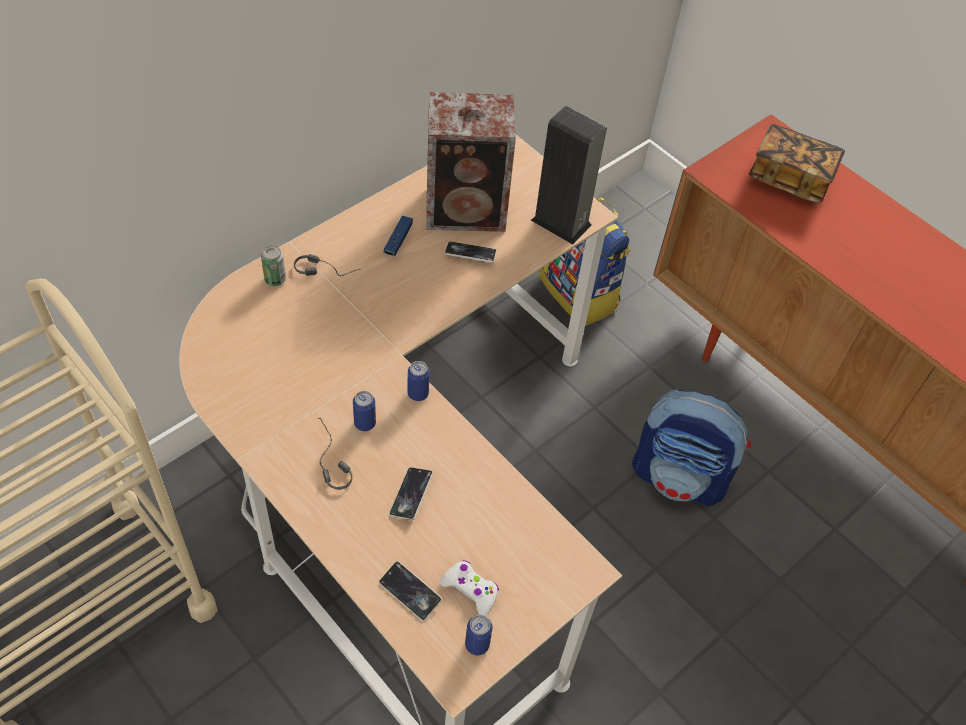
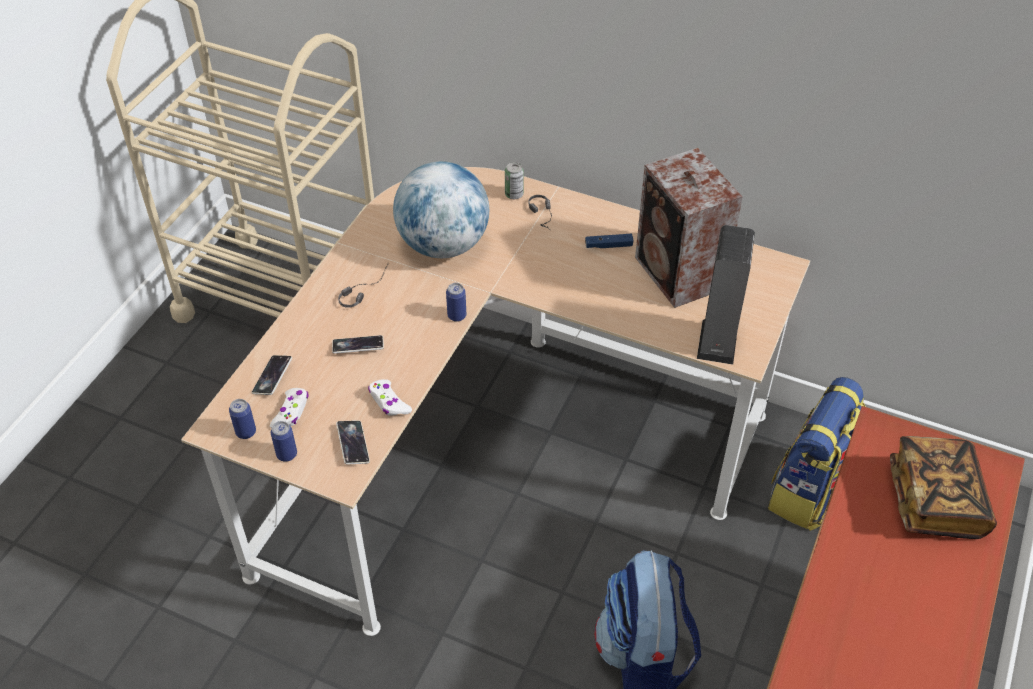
camera: 70 degrees right, 5 degrees down
(308, 366) = (443, 245): none -> globe
(365, 423) = (409, 296): can -> can (287, 454)
(470, 254) = (629, 294): phone -> phone (353, 444)
(503, 495) = (389, 402): none -> white game controller

